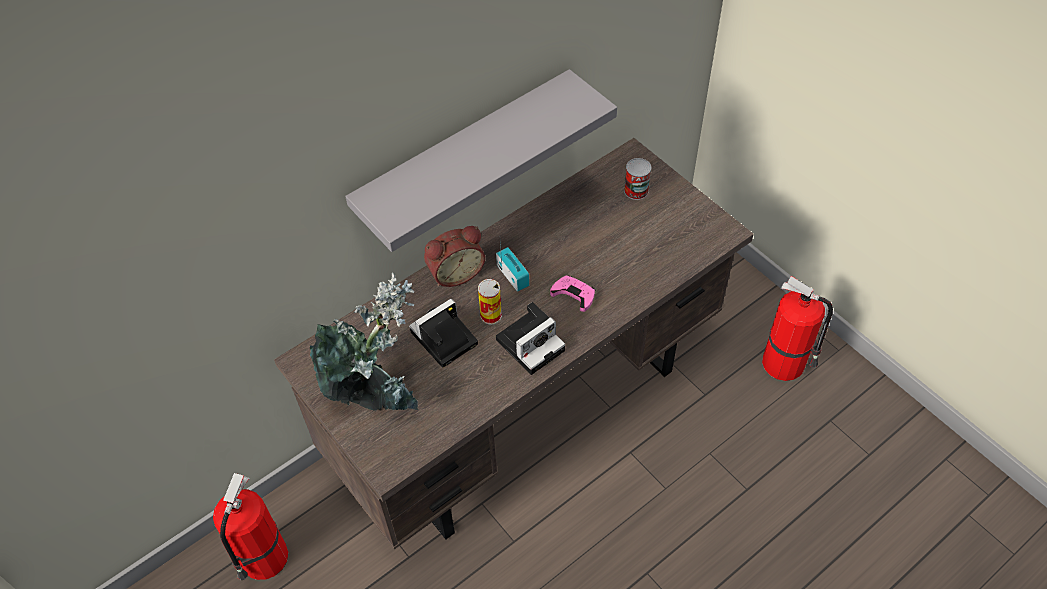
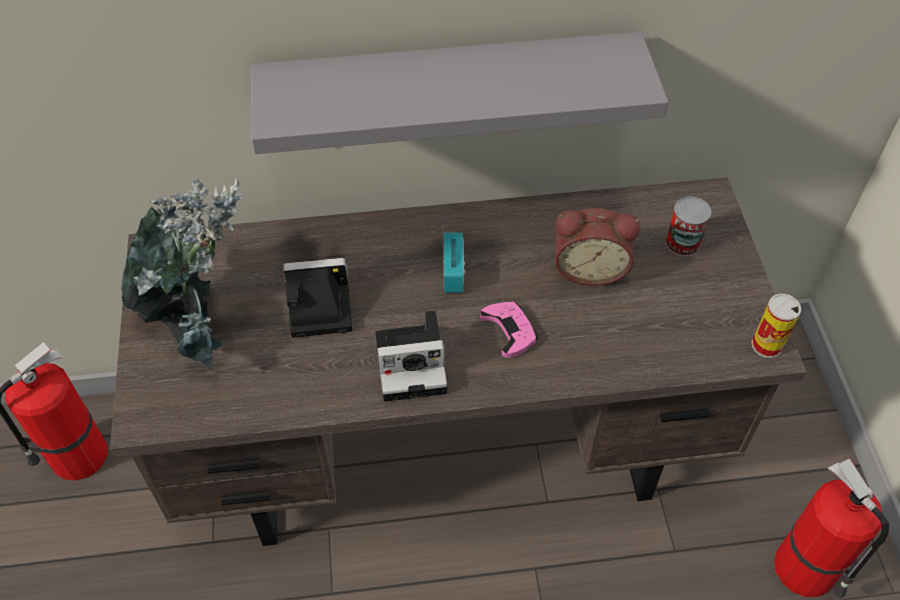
camera: 30 degrees right, 0 degrees up
(455, 272) = (391, 235): alarm clock -> alarm clock (589, 267)
(491, 315) = (392, 305): can -> can (766, 345)

